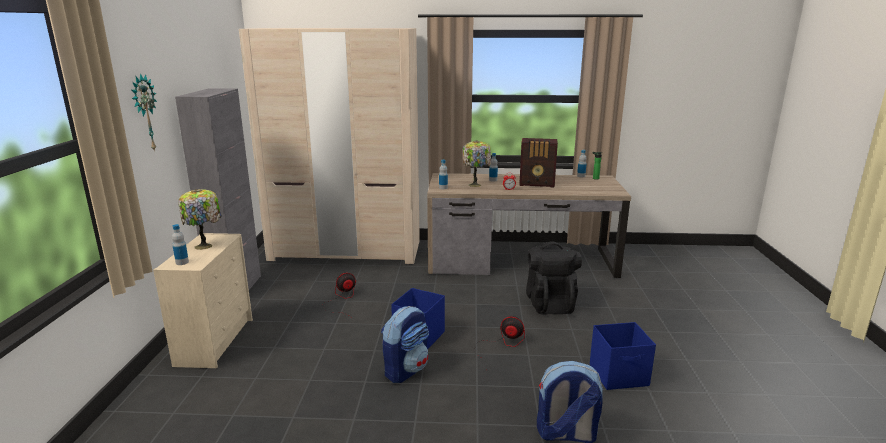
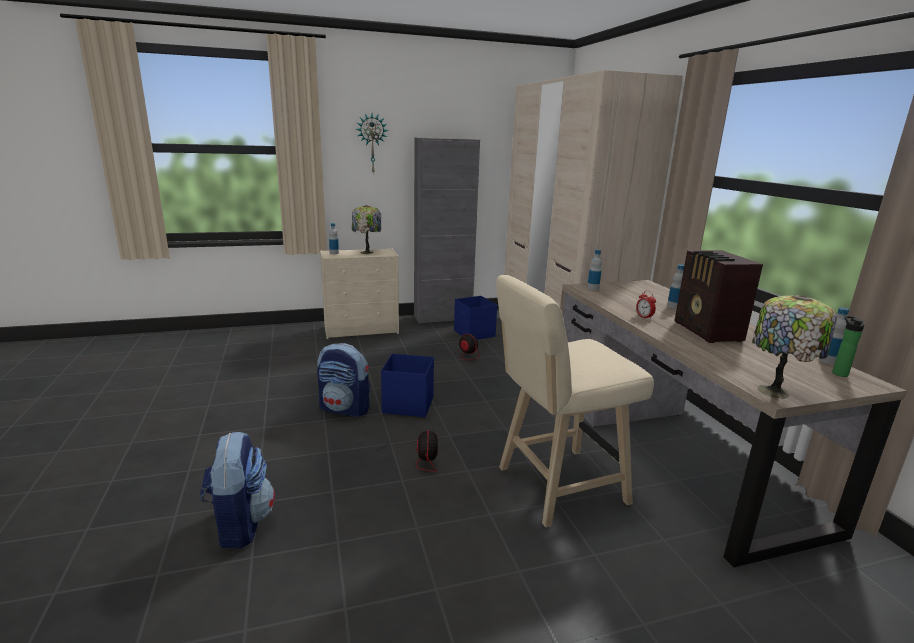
camera: 70 degrees right, 0 degrees up
(476, 185) = (633, 300): table lamp -> table lamp (776, 393)
(549, 303) = (555, 487): black backpack -> beige stool
(619, 375) = (378, 571): blue storage box -> blue storage box (474, 334)

